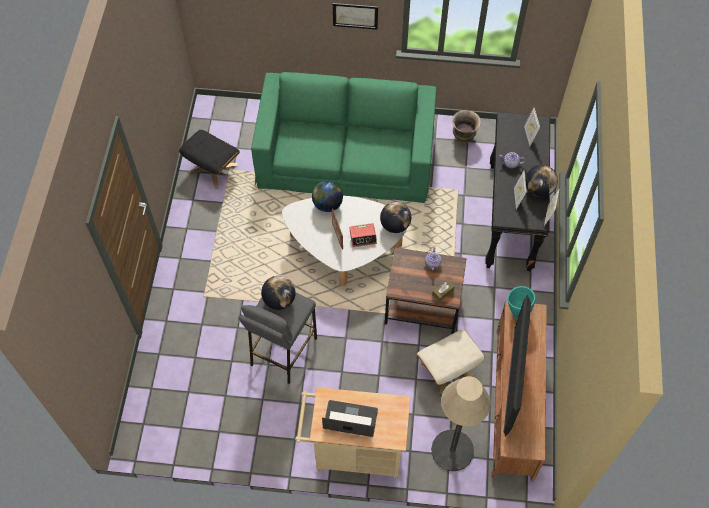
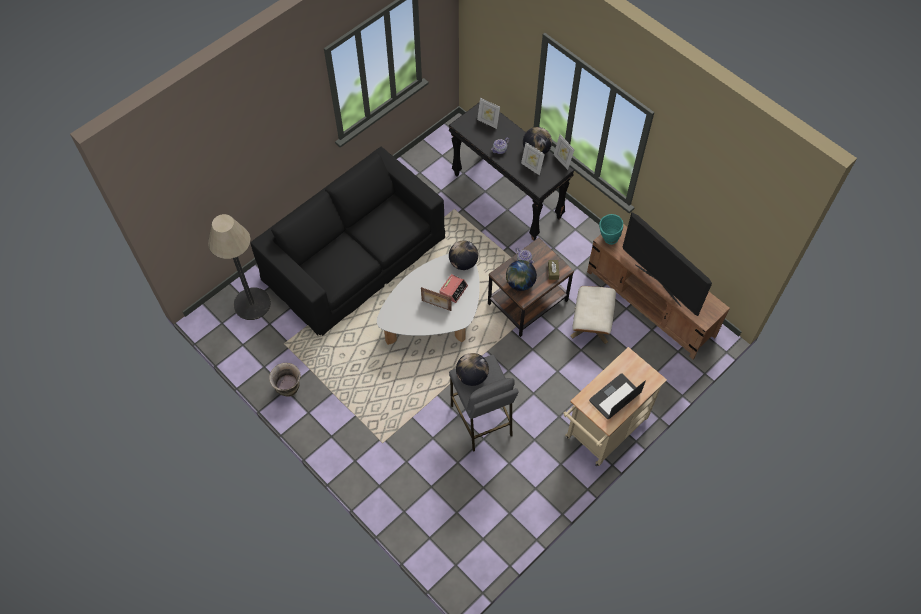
camera: 50 degrees left, 0 degrees up
(212, 169) = (271, 354): black ottoman -> none
(327, 204) = (403, 292): globe -> globe (520, 283)
(346, 156) = (354, 256): green sofa -> black sofa
(355, 15) = (298, 135): picture -> none
(452, 450) = (654, 368): floor lamp -> floor lamp (252, 304)
(463, 137) = (414, 172): vase -> vase (288, 389)

